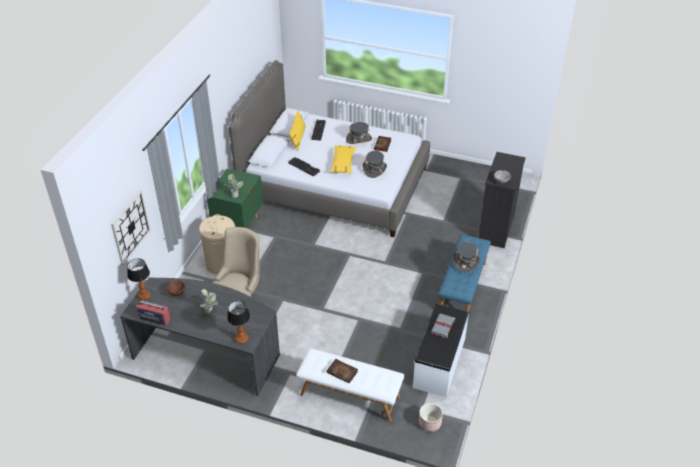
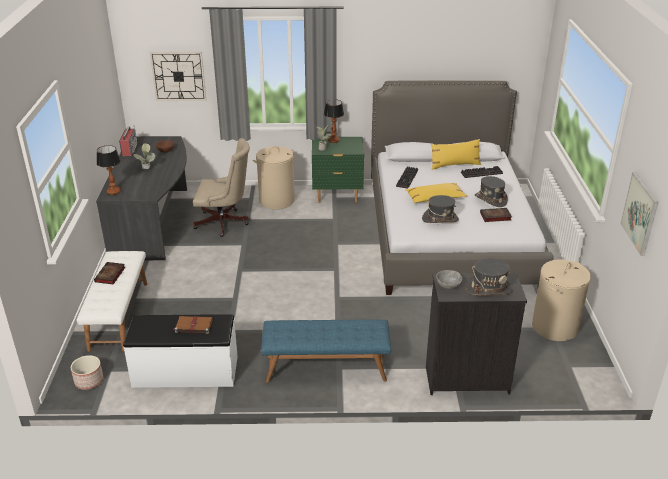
camera: 70 degrees right, 10 degrees down
(144, 295) = (156, 139): table lamp -> table lamp (334, 140)
(442, 326) = (193, 325): grey book -> brown book
(461, 176) = (555, 327): none -> beige laundry basket
(465, 262) = (329, 330): grey hat -> grey hat (489, 289)
(501, 80) = (639, 213): none -> picture

